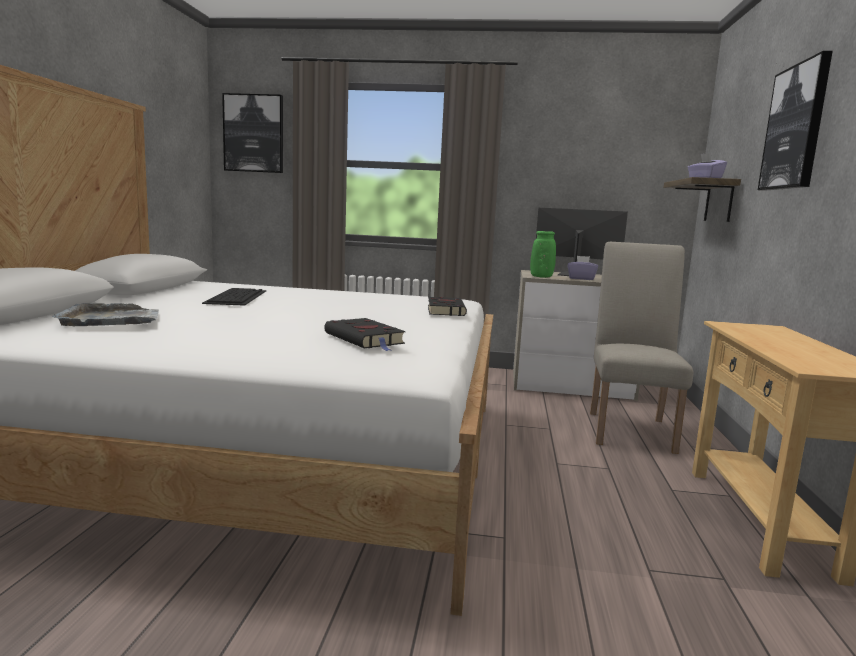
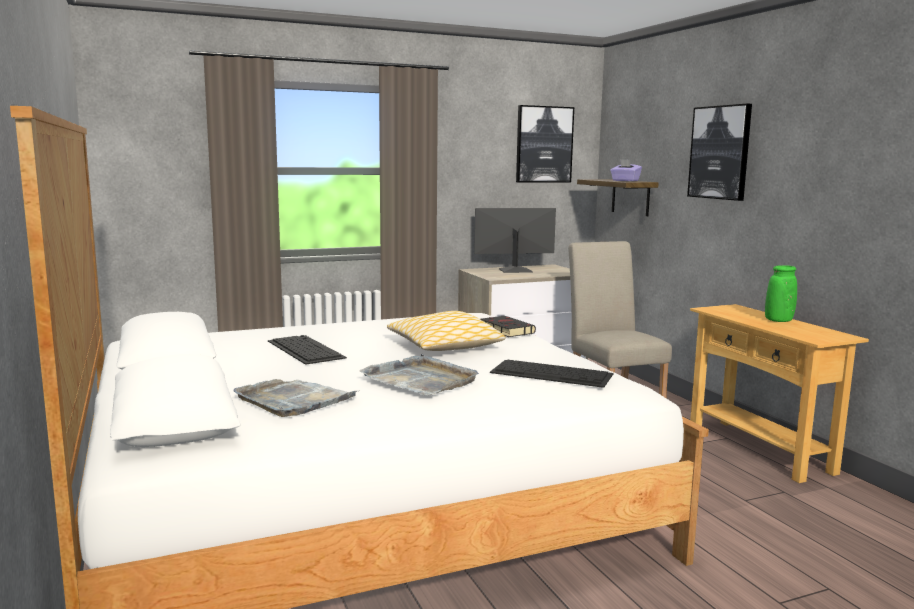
camera: 30 degrees left, 0 degrees up
(240, 324) = (421, 379): none -> grey tray
(254, 133) = (147, 139): picture -> picture (544, 144)
(352, 312) = (445, 346): none -> pillow
(365, 339) = (552, 373): black book -> keyboard
(541, 277) = (500, 277): green vase -> green vase (778, 320)
(581, 278) = (531, 274): purple tissue box -> none

